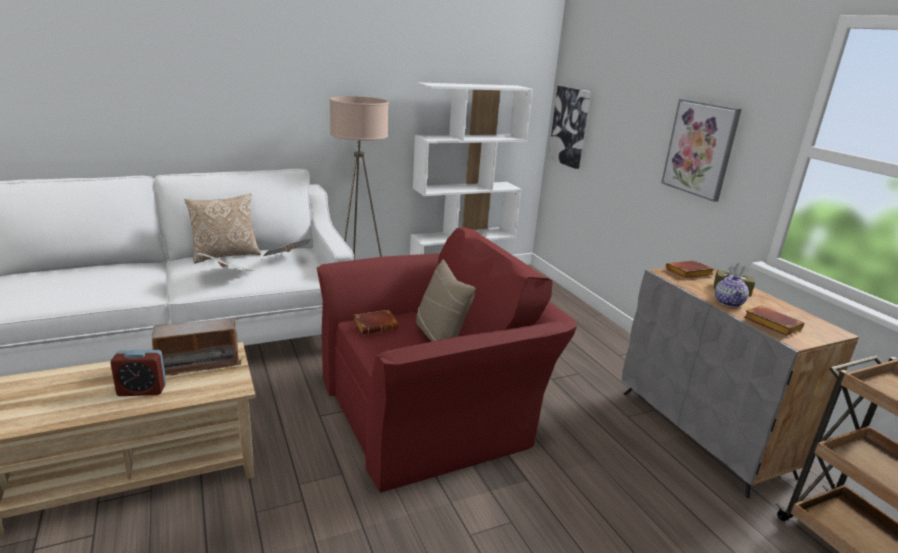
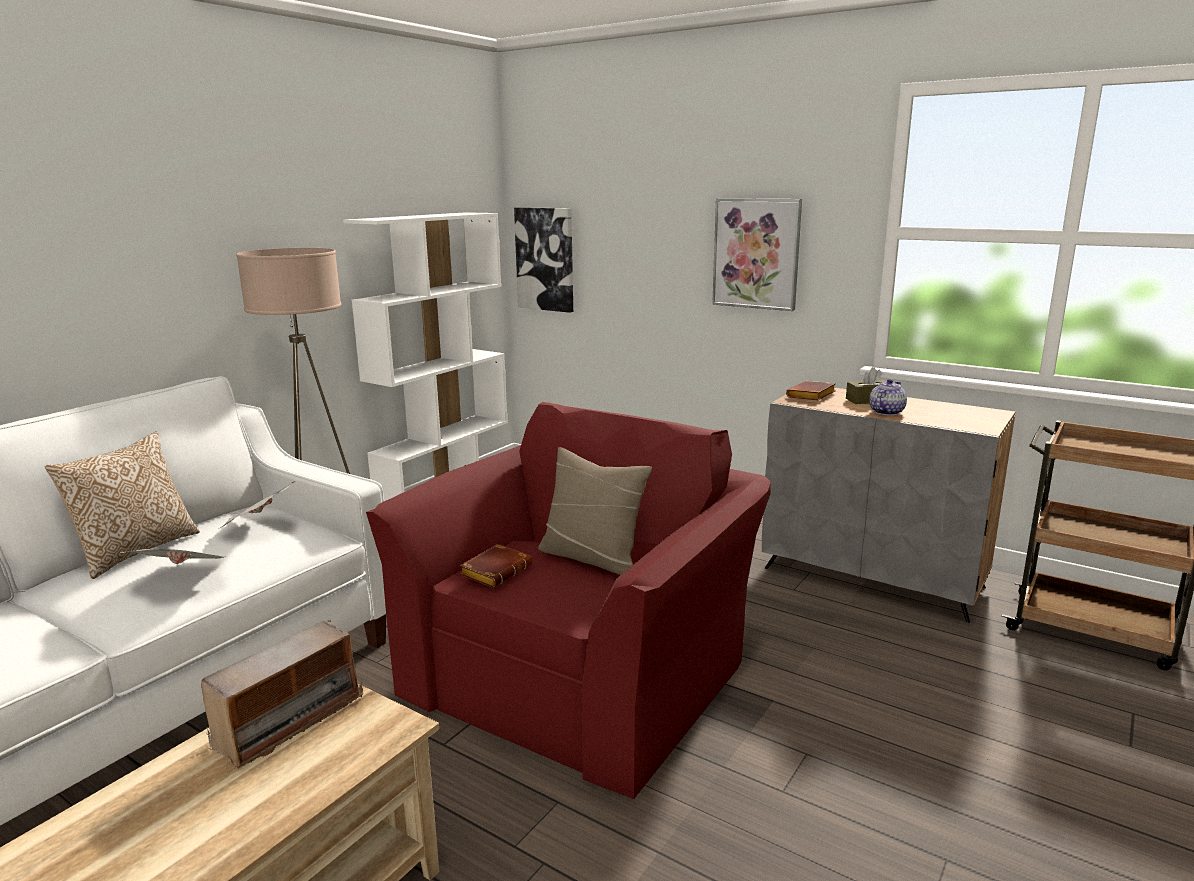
camera: 30 degrees left, 5 degrees down
(142, 390) = (241, 800): alarm clock -> none
(728, 302) = (885, 412): teapot -> teapot turned 120 degrees counterclockwise
(770, 324) = (945, 421): brown book -> none

